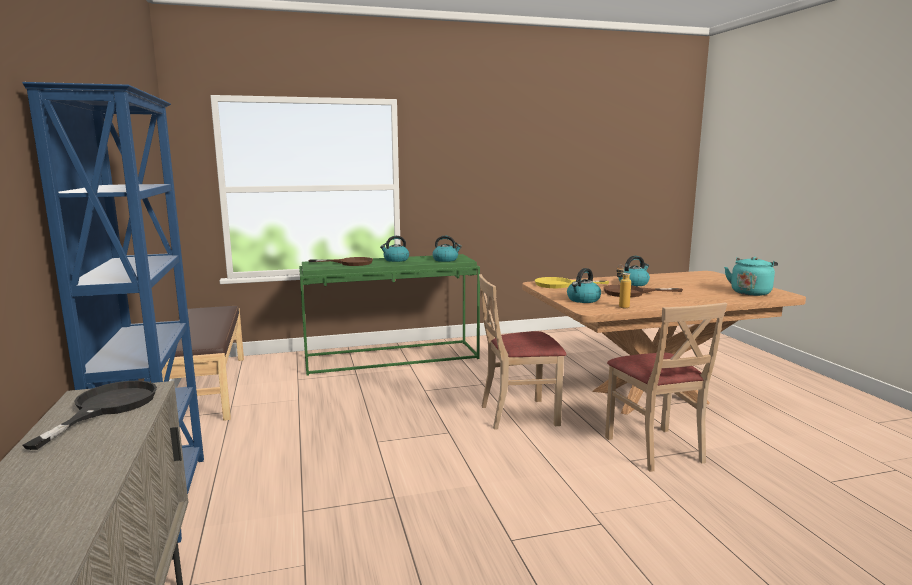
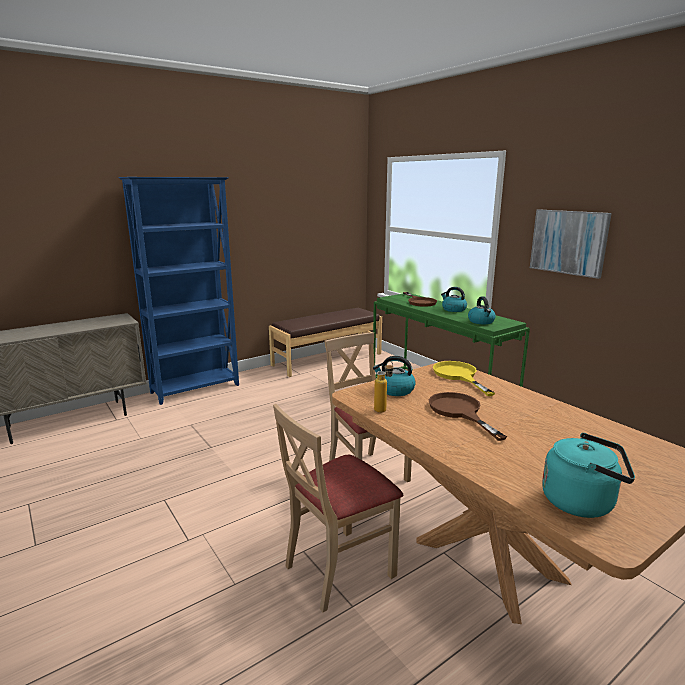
camera: 70 degrees right, 5 degrees up
(107, 407) = (104, 321): black frying pan -> none
(471, 180) = (568, 242): none -> picture
(633, 283) = (519, 411): kettle -> none

